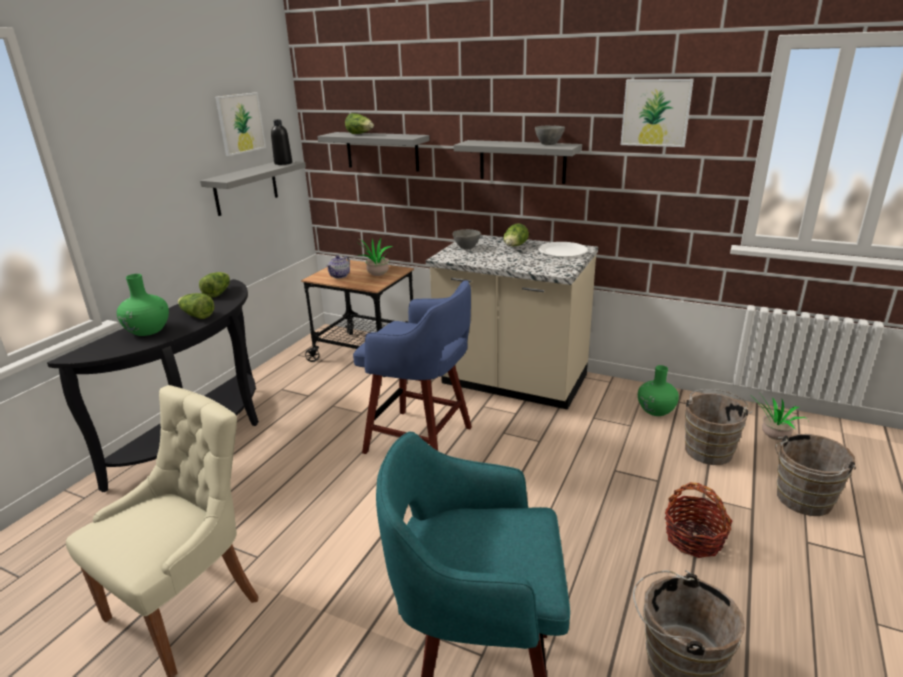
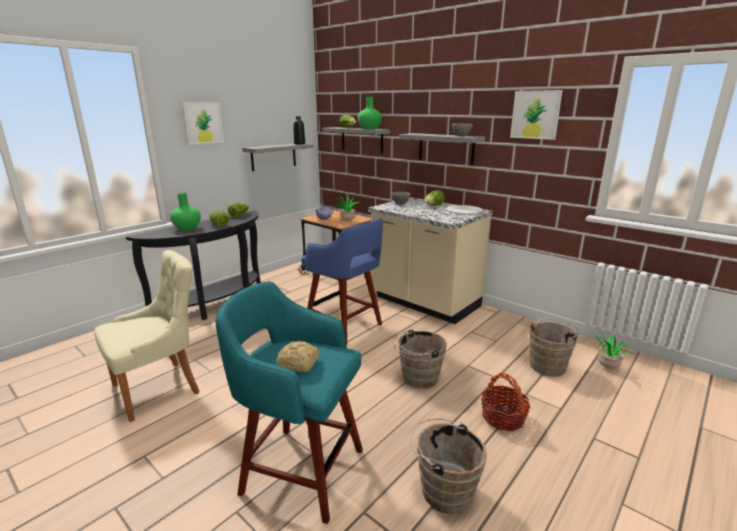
camera: 15 degrees right, 5 degrees down
(240, 123) = (274, 116): picture -> picture (203, 123)
(495, 553) = (299, 364): none -> bread
(656, 410) = (521, 334): green vase -> green vase (369, 129)
(801, 500) = (605, 411): brown bucket -> brown bucket (417, 378)

